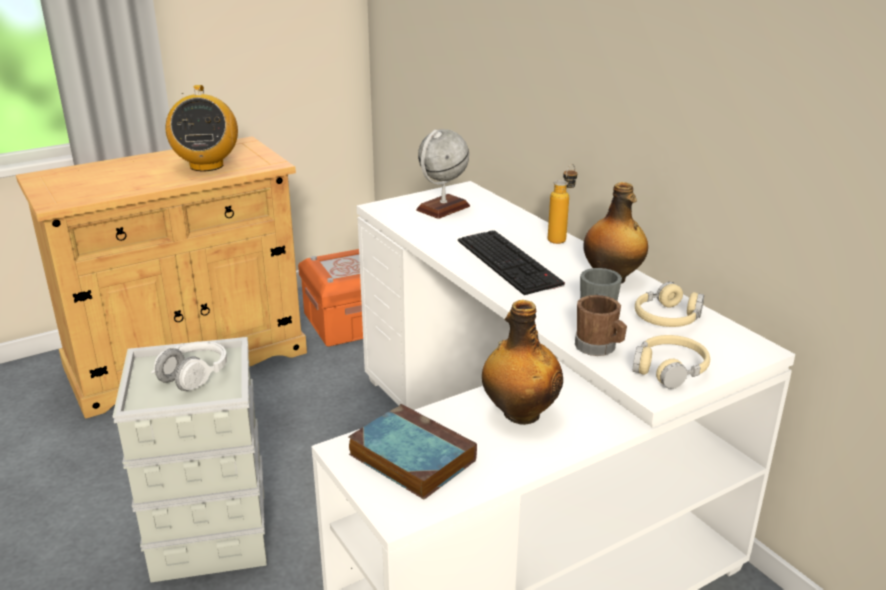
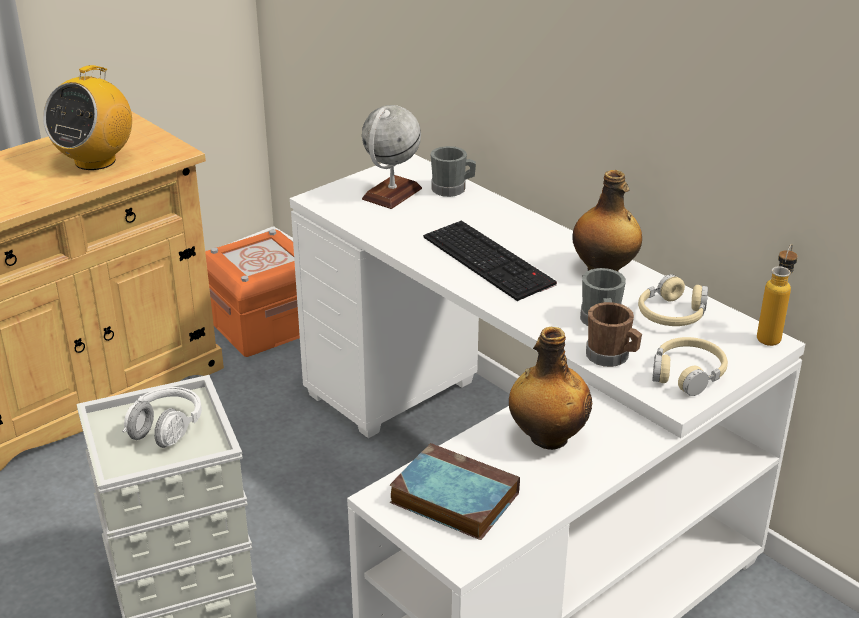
camera: 10 degrees left, 5 degrees up
(206, 165) = (95, 161): radio -> radio turned 45 degrees clockwise
(496, 208) = (452, 189): none -> grey mug
(560, 238) = (536, 223): bottle -> bottle (771, 335)

